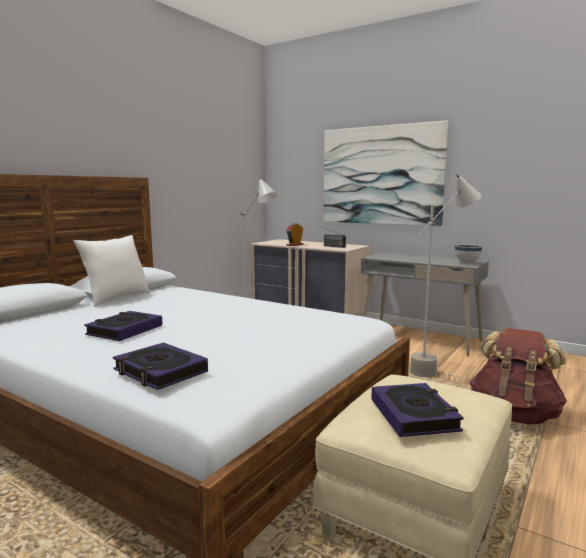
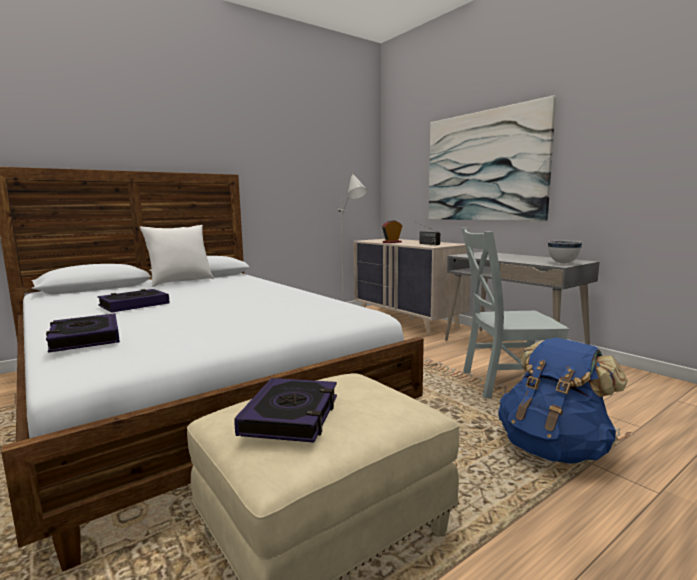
camera: 20 degrees right, 0 degrees up
(438, 369) = (504, 383): grey floor lamp -> grey chair
(514, 415) = (553, 448): brown backpack -> blue backpack

